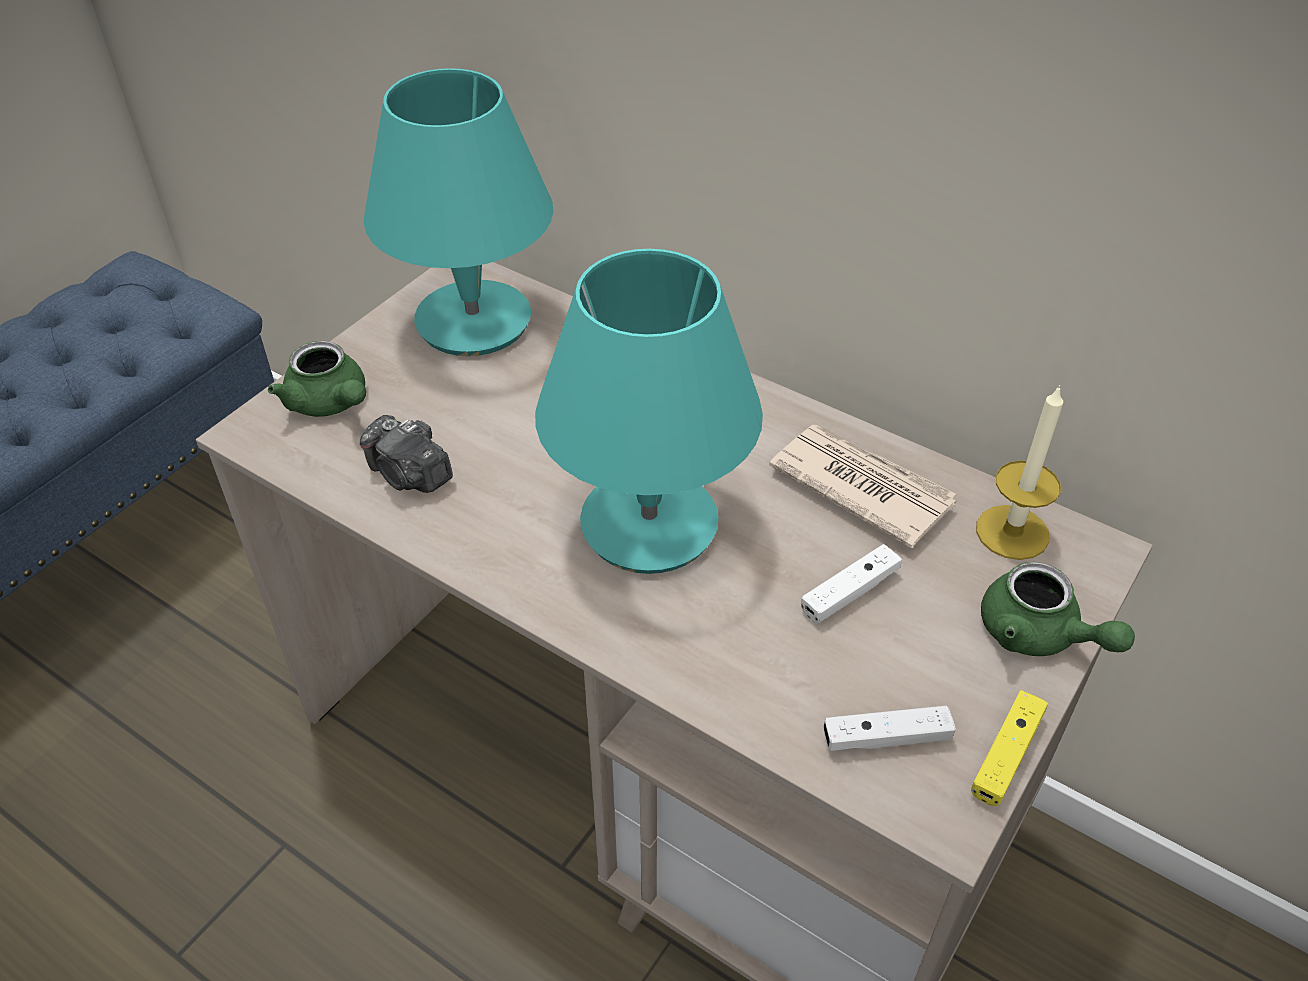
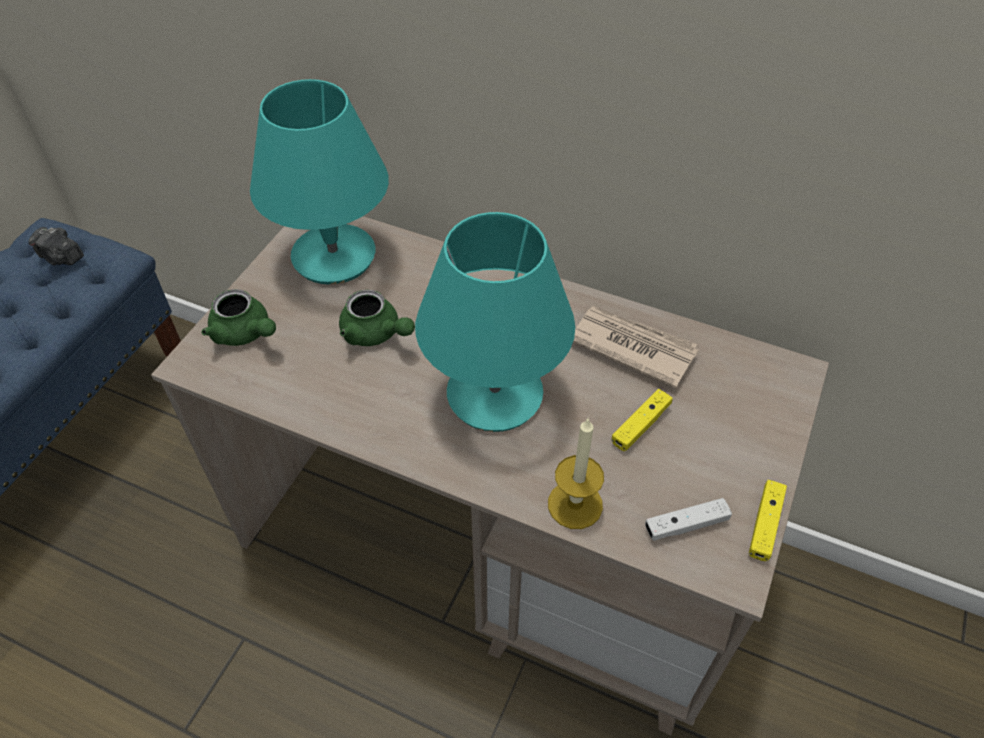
camera: 10 degrees left, 5 degrees up
(409, 475) = (316, 381): camera -> camera (61, 257)
(849, 592) = (640, 425): white game controller -> yellow game controller
(1012, 532) = (738, 366): candle -> candle (575, 504)
(1039, 635) = (769, 437): green teapot -> green teapot (375, 334)

